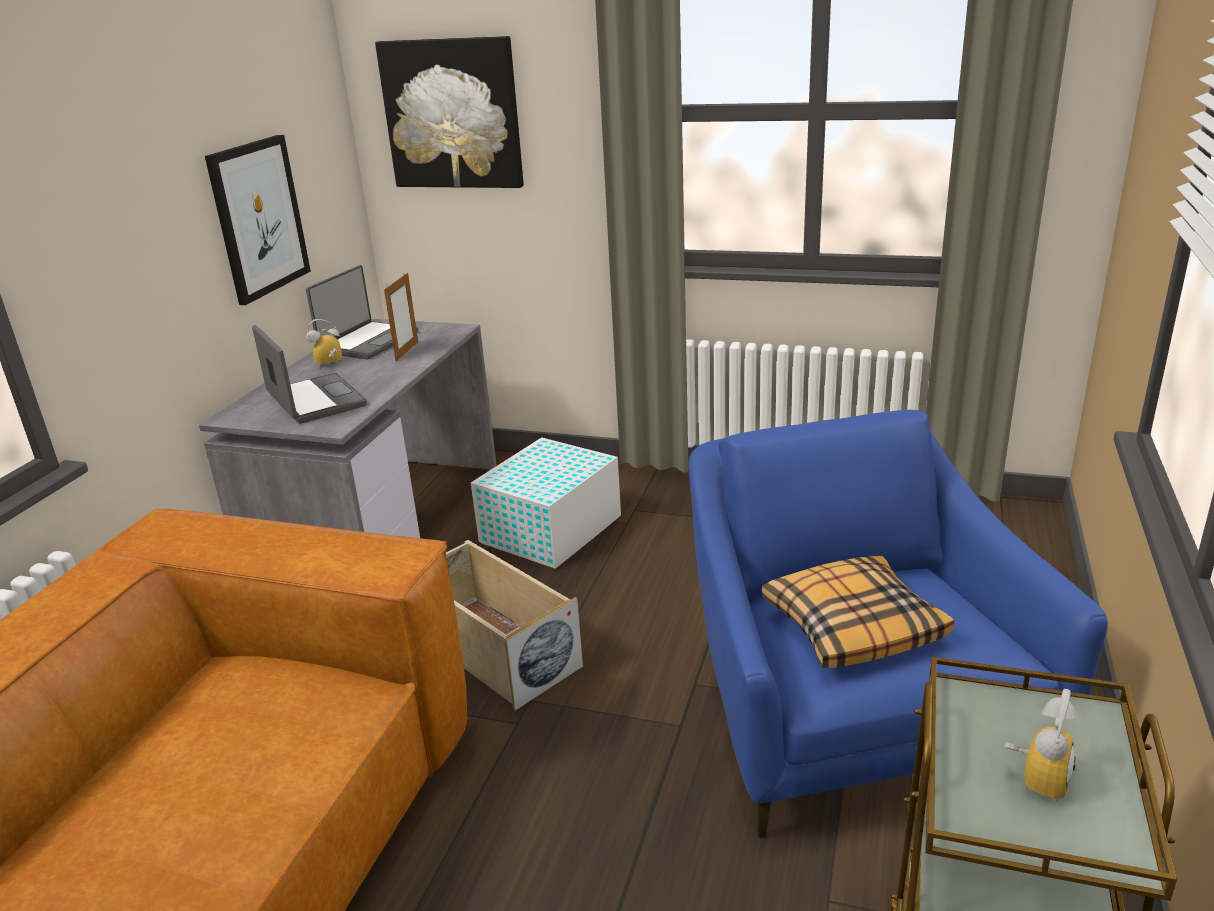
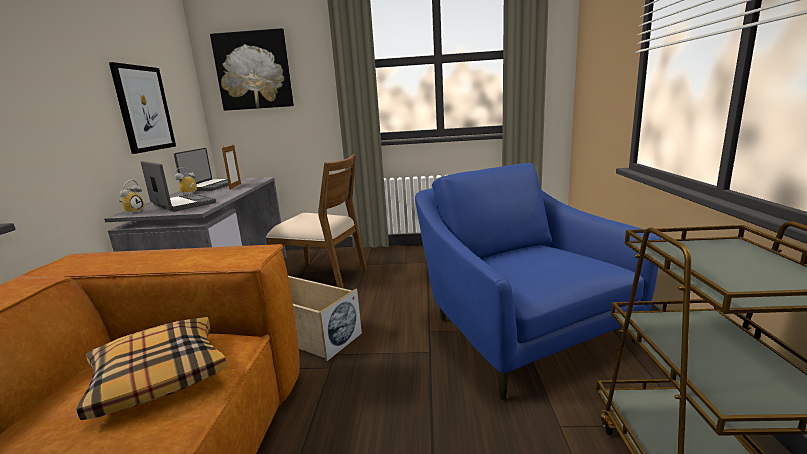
camera: 15 degrees left, 10 degrees down
(549, 530) = (323, 277): white storage box -> brown chair
(852, 626) = (527, 266): pillow -> pillow (159, 375)
(1035, 777) = (740, 269): alarm clock -> alarm clock (133, 212)

